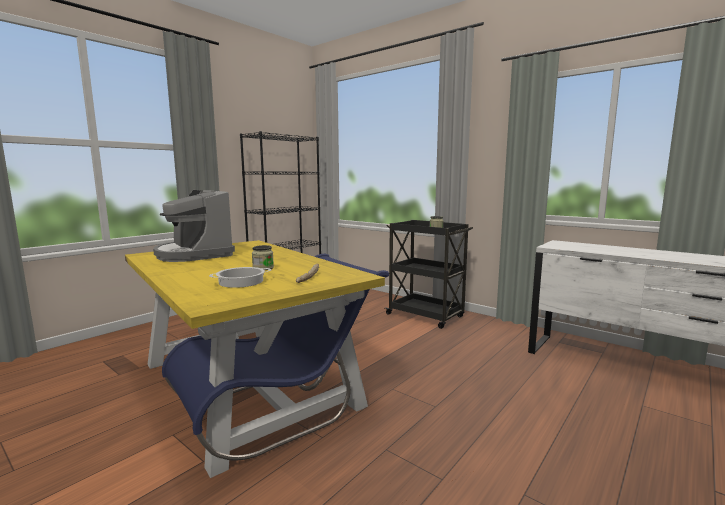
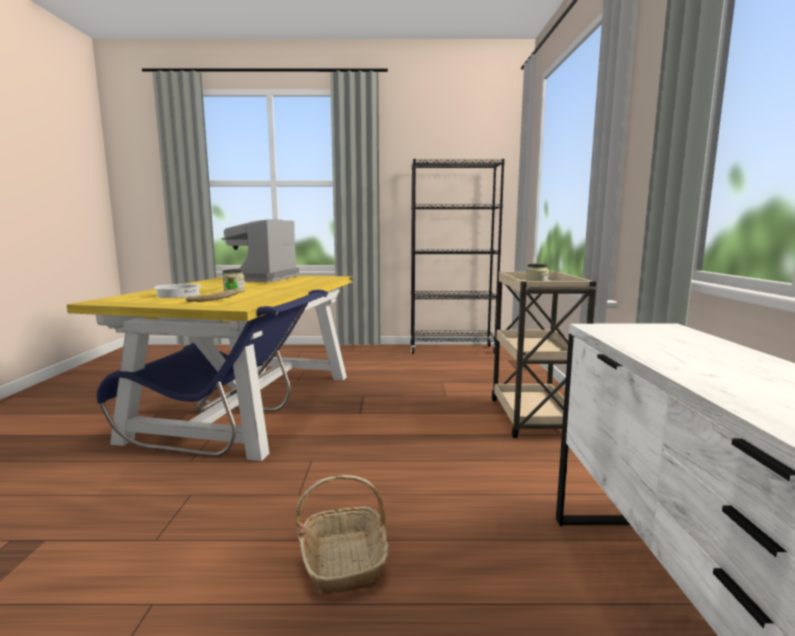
camera: 50 degrees right, 0 degrees up
(426, 316) = (533, 419): black cart -> beige cart
(523, 414) = (344, 560): none -> basket

